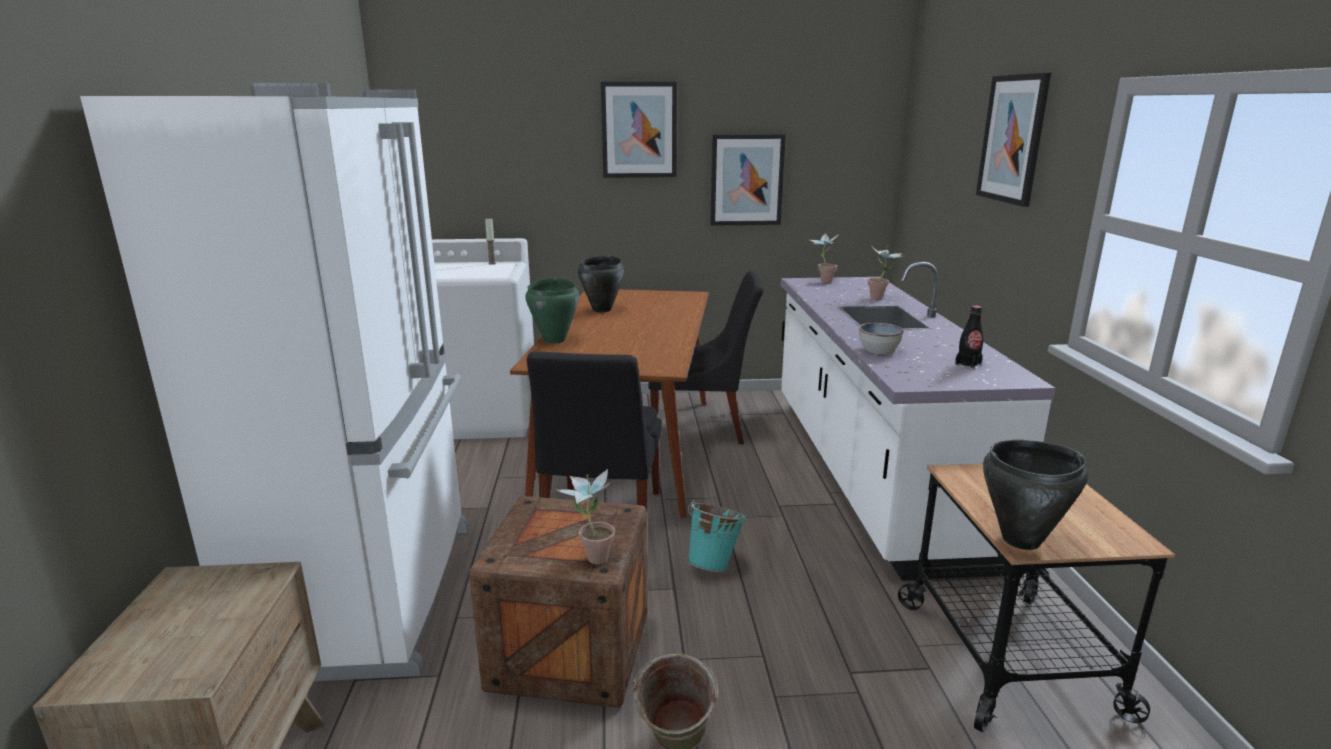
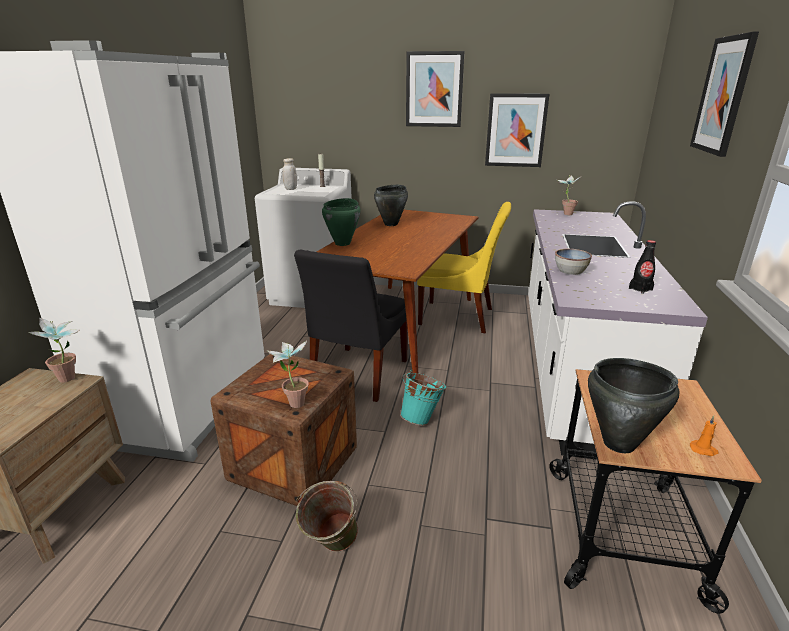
camera: 15 degrees right, 5 degrees up
(448, 269) = (290, 189): none -> white jar
(702, 427) = (460, 317): black chair -> yellow chair
(881, 298) = (604, 230): potted plant -> potted plant (70, 380)
(1106, 533) = (703, 450): none -> orange candle

